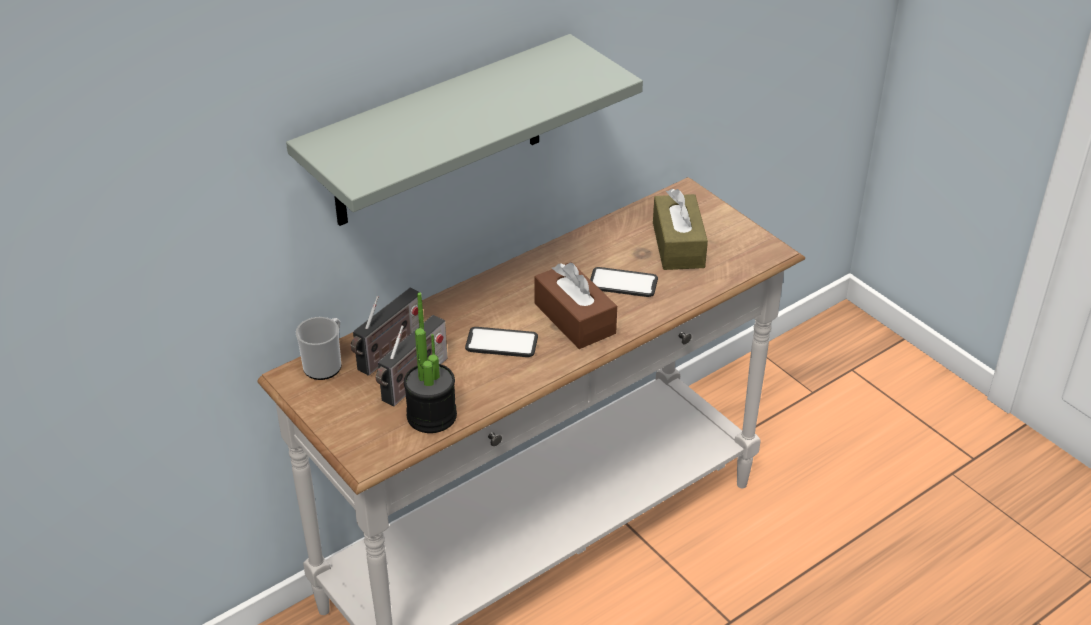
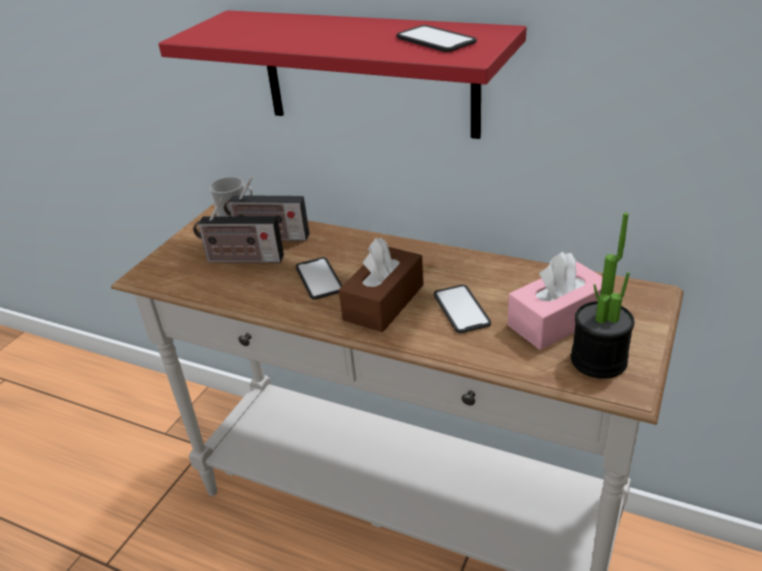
camera: 65 degrees right, 5 degrees down
(431, 416) = (206, 282): potted plant -> potted plant (598, 360)
(438, 133) = (368, 73): grey shelf -> red shelf
(556, 76) = (435, 40): none -> phone
(678, 245) = (557, 320): brown tissue box -> pink tissue box

